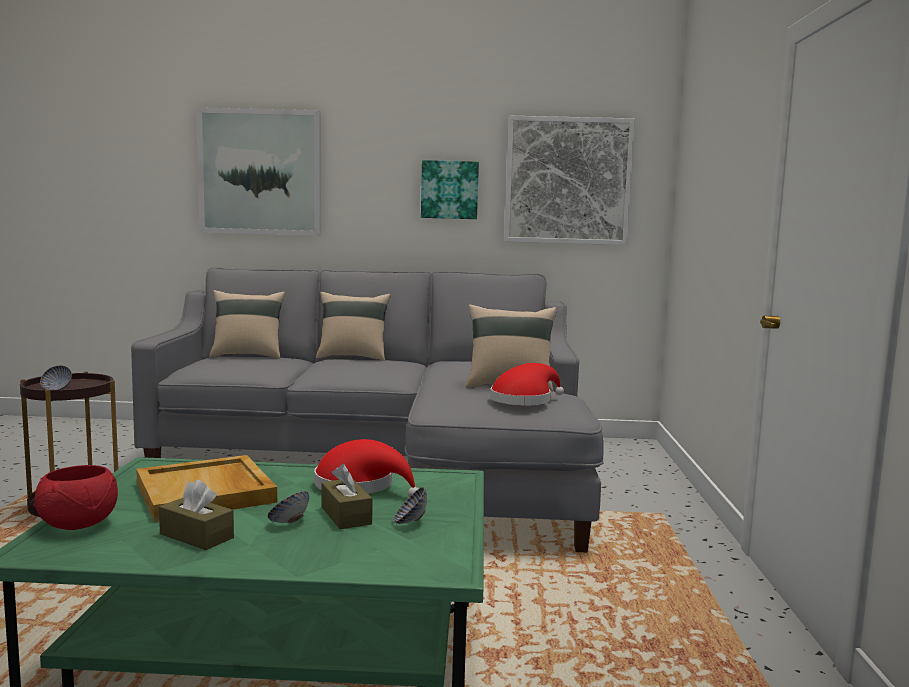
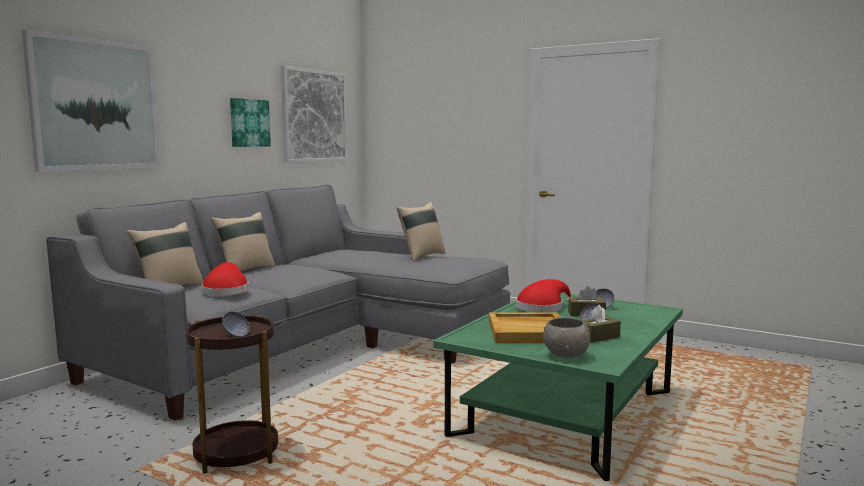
camera: 60 degrees left, 0 degrees up
(80, 524) = (566, 354): red bowl -> grey bowl
(524, 400) = (463, 258): red hat -> red hat (226, 291)

